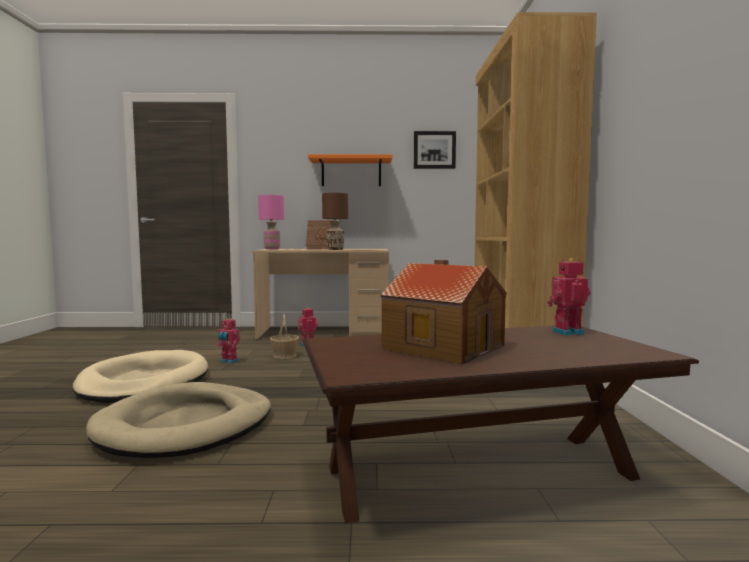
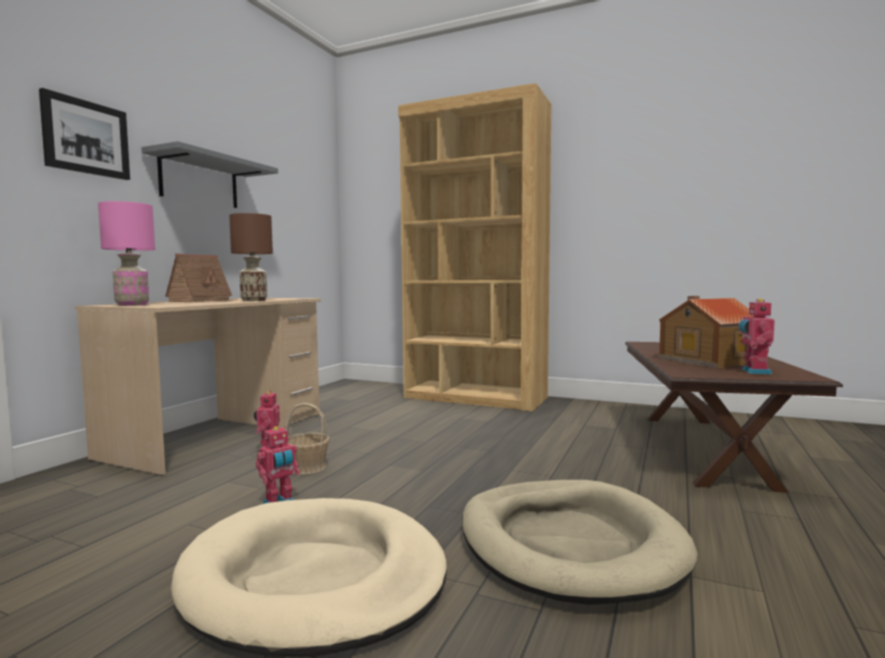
camera: 65 degrees left, 0 degrees up
(351, 172) = (199, 181): orange shelf -> grey shelf
(434, 150) = (286, 170): picture -> picture (86, 137)
(567, 332) = (657, 344): toy robot -> toy robot (754, 372)

